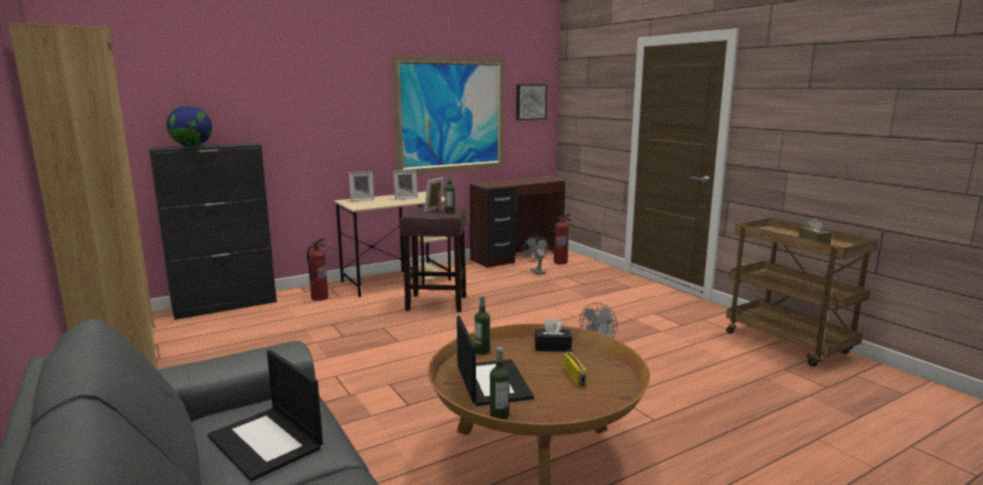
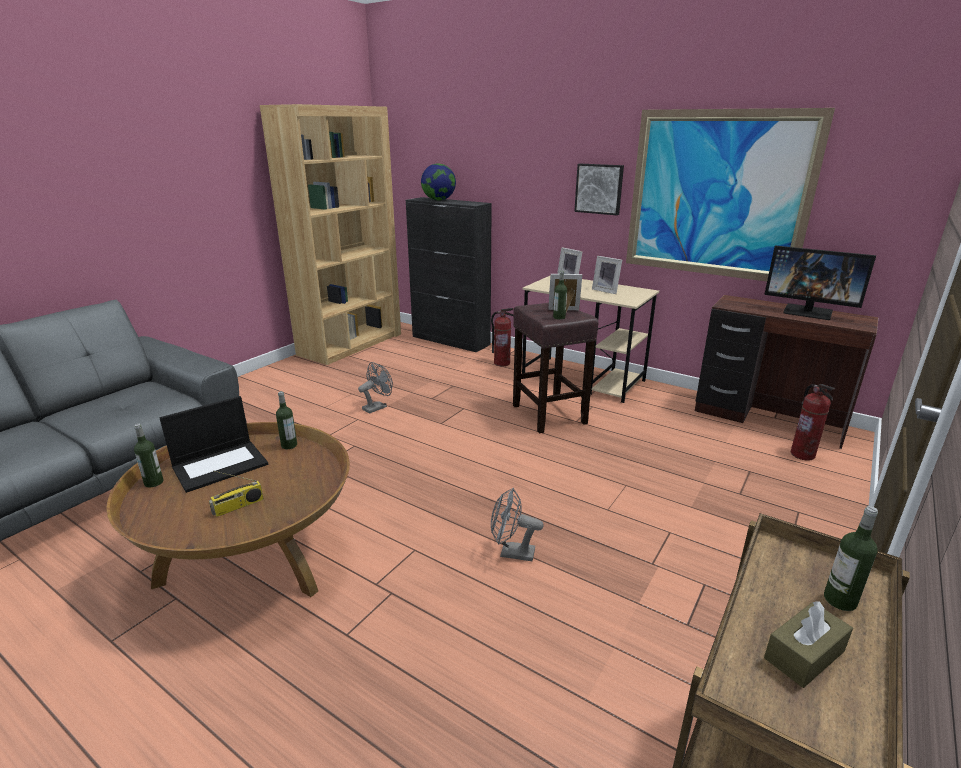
camera: 65 degrees right, 10 degrees up
(266, 442) = (109, 408): laptop -> none
(522, 180) = (808, 312): none -> monitor
(530, 102) = (880, 186): picture -> picture (599, 189)
(536, 271) = (734, 445): grey fan -> grey fan (377, 407)
(552, 347) = (313, 480): black tissue box -> none
(784, 233) = (840, 600): none -> bottle

